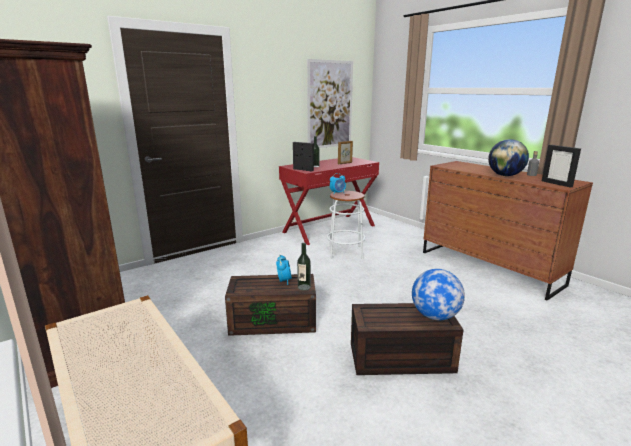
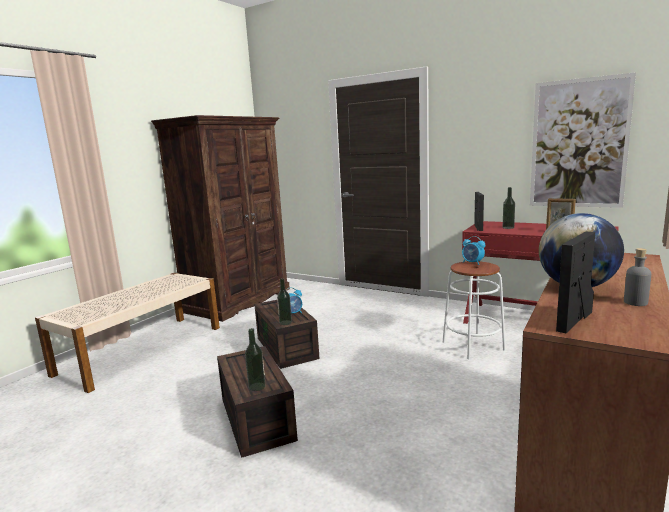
camera: 70 degrees right, 5 degrees down
(435, 316) = (257, 386): globe -> bottle

